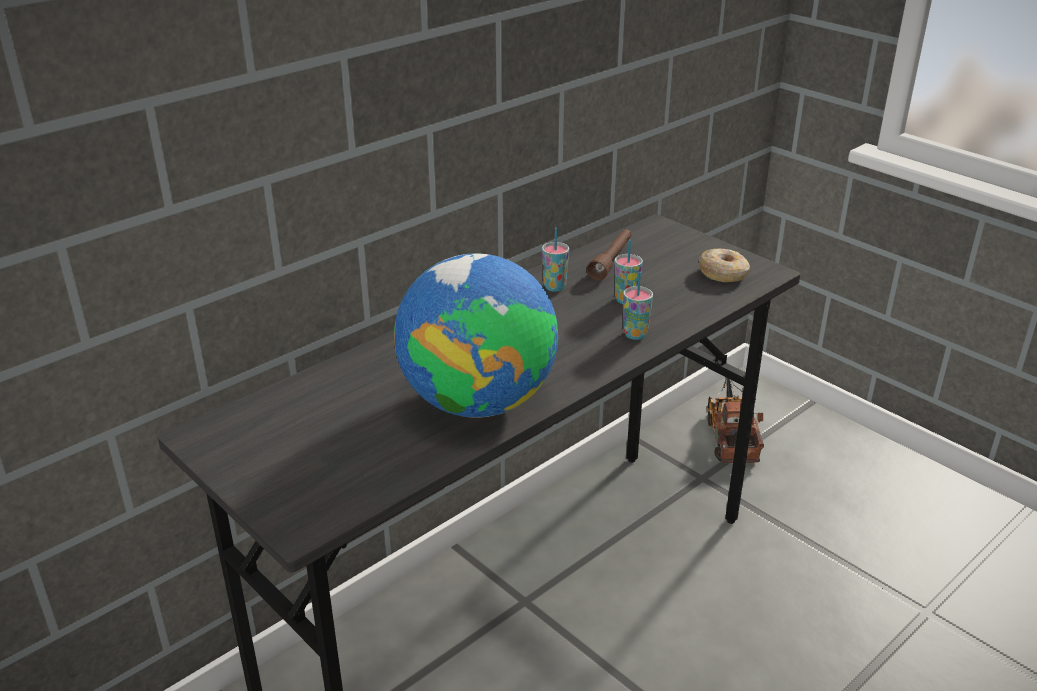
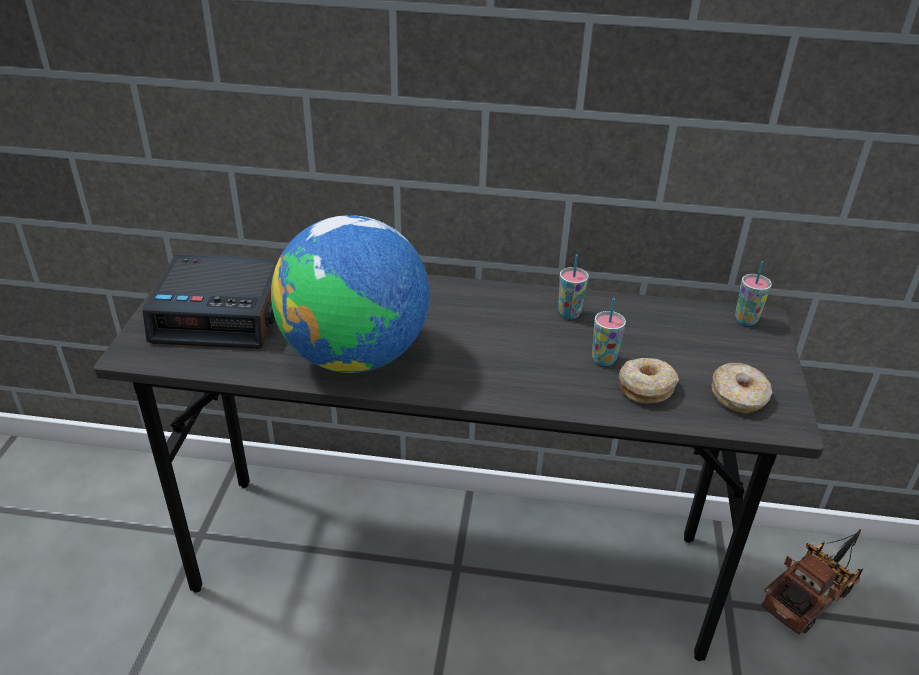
camera: 50 degrees right, 5 degrees up
(312, 449) = (222, 313): none -> alarm clock
(611, 261) = (657, 322): brown flashlight -> none
(635, 334) = (553, 390): cup -> cup (746, 320)
(675, 299) = (645, 387): none -> donut

